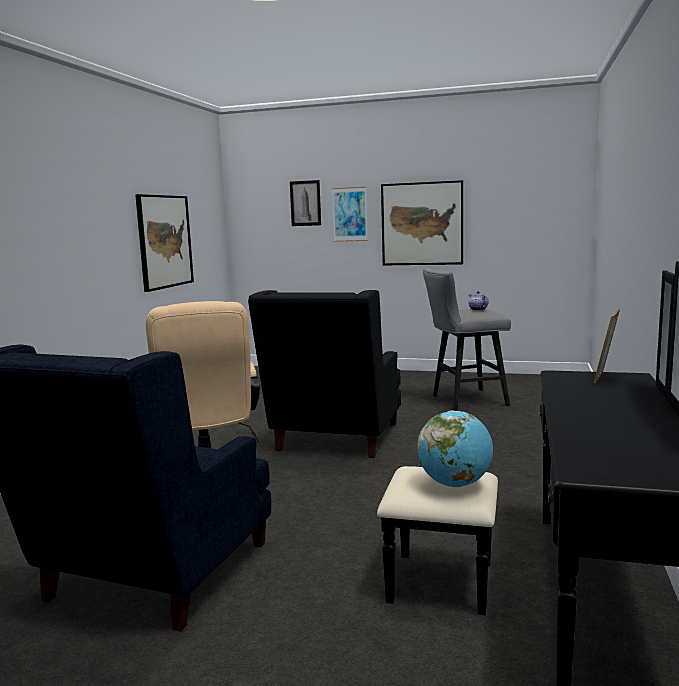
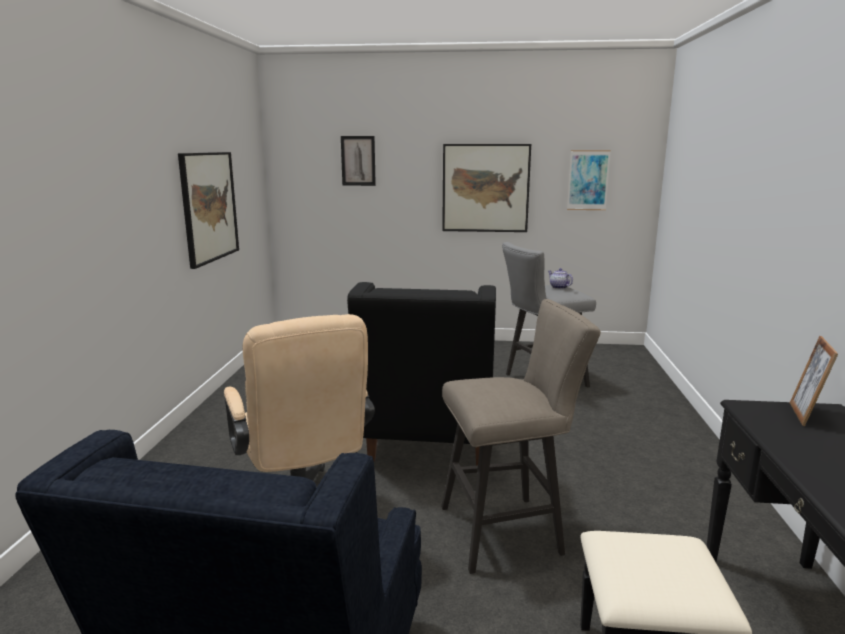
camera: 10 degrees left, 5 degrees up
(350, 214) = (407, 175): picture -> picture (588, 180)
(375, 497) = (509, 530): none -> beige stool
(455, 484) = (679, 568): globe -> none

